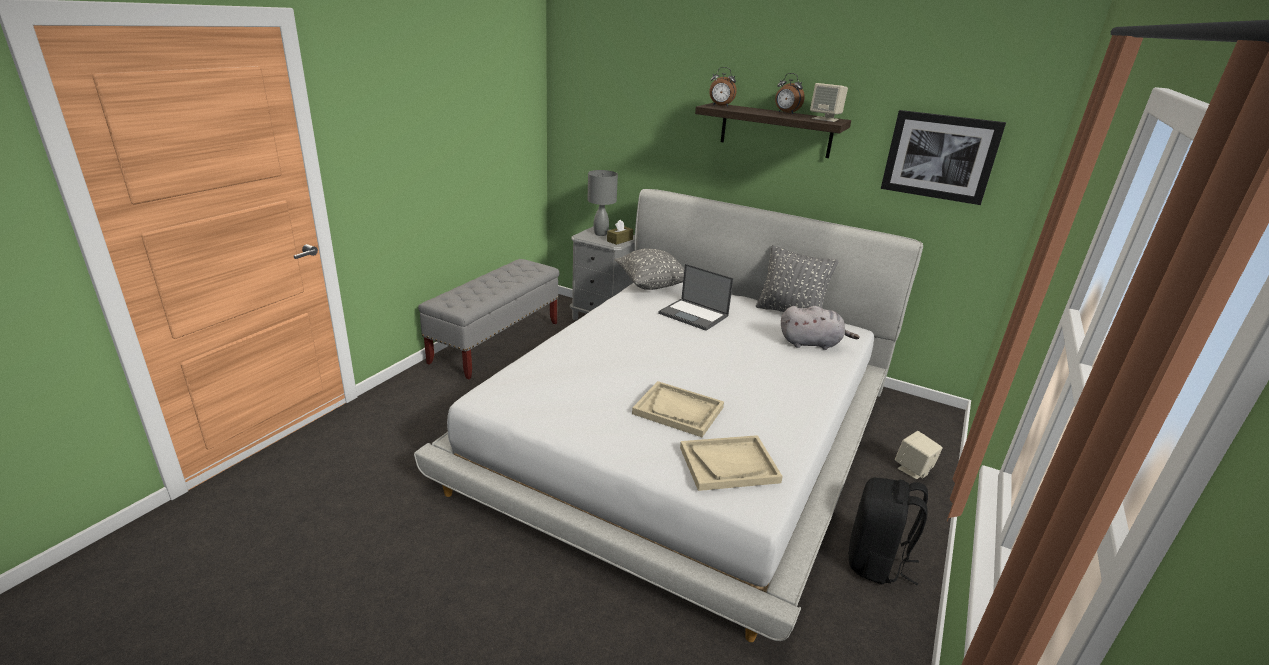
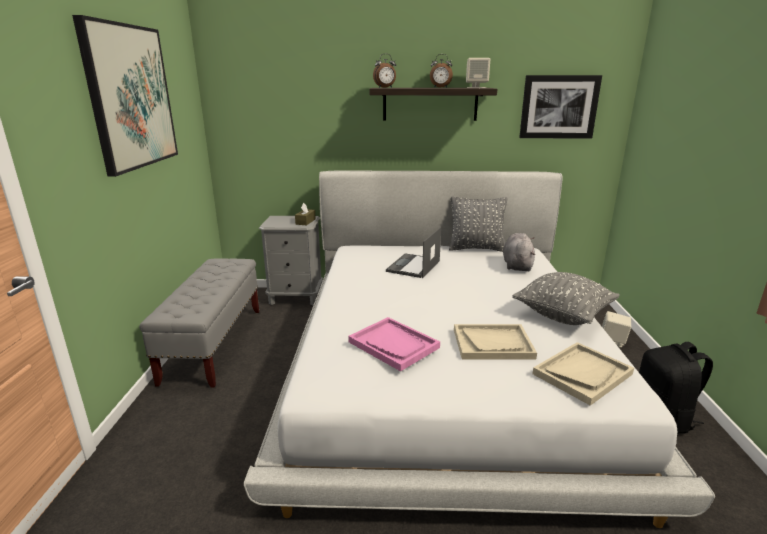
camera: 25 degrees left, 5 degrees down
(449, 97) = (131, 97): none -> picture
(582, 382) = (394, 345): none -> pink tray
(600, 234) = (283, 220): grey table lamp -> none
(652, 284) = (354, 252): grey pillow -> grey pillow (563, 315)
(694, 315) = (413, 266): laptop -> laptop turned 105 degrees clockwise
(812, 343) = (517, 265): grey plush toy -> grey plush toy turned 60 degrees counterclockwise

